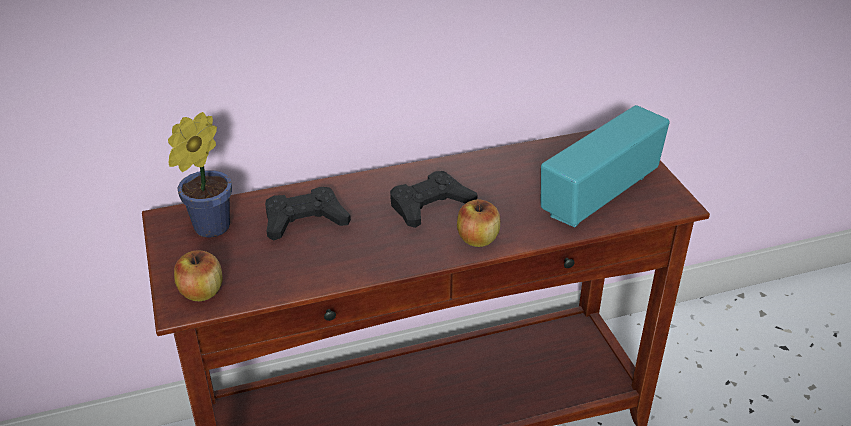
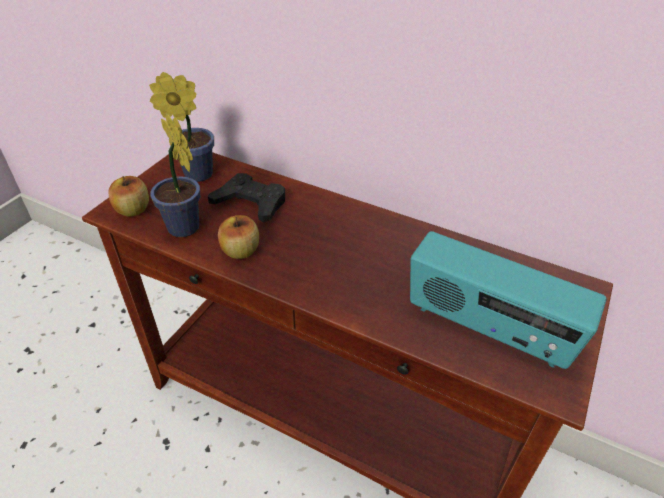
camera: 45 degrees right, 5 degrees up
(283, 274) = (185, 230): none -> potted plant
(430, 205) = (341, 245): black game controller -> none
(477, 239) = (336, 294): apple -> apple (240, 251)
(598, 195) = (488, 328): radio -> radio turned 150 degrees counterclockwise

